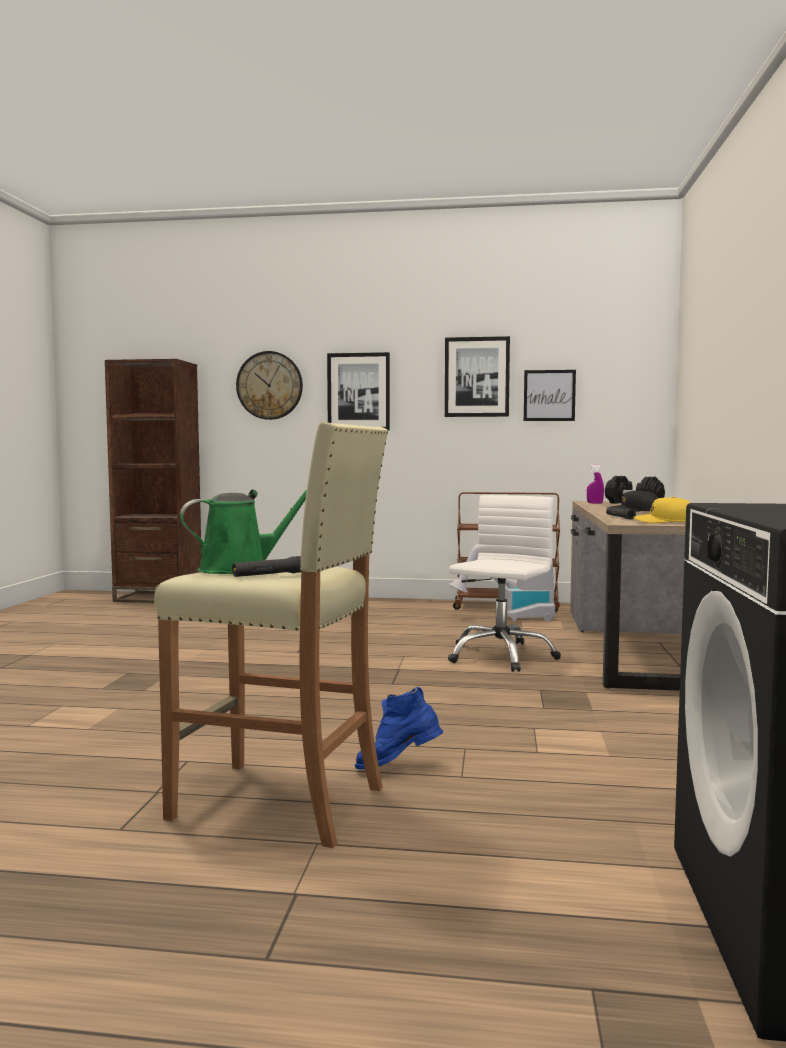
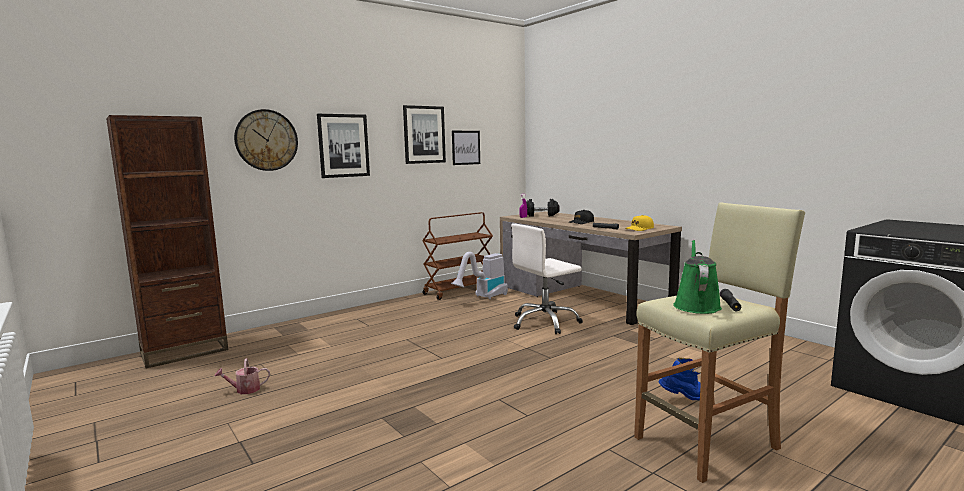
camera: 45 degrees left, 5 degrees up
(116, 629) = (244, 390): none -> watering can
(398, 766) = (684, 399): blue boot -> blue boot turned 135 degrees counterclockwise
(500, 655) = (545, 322): white office chair -> white office chair turned 105 degrees counterclockwise

